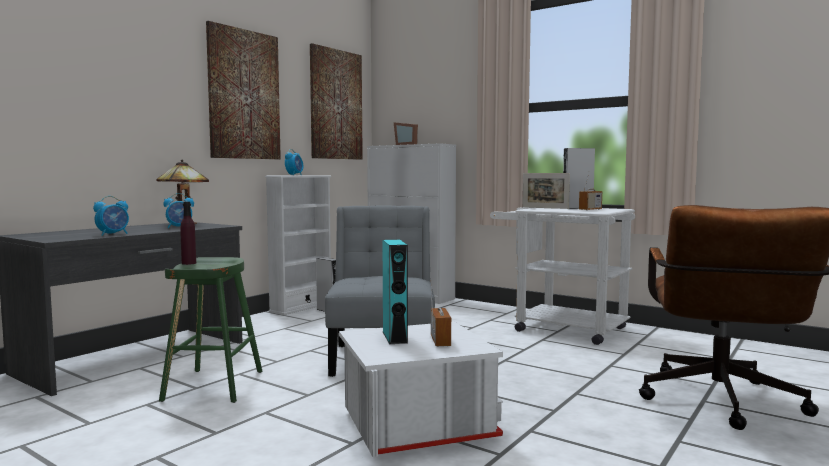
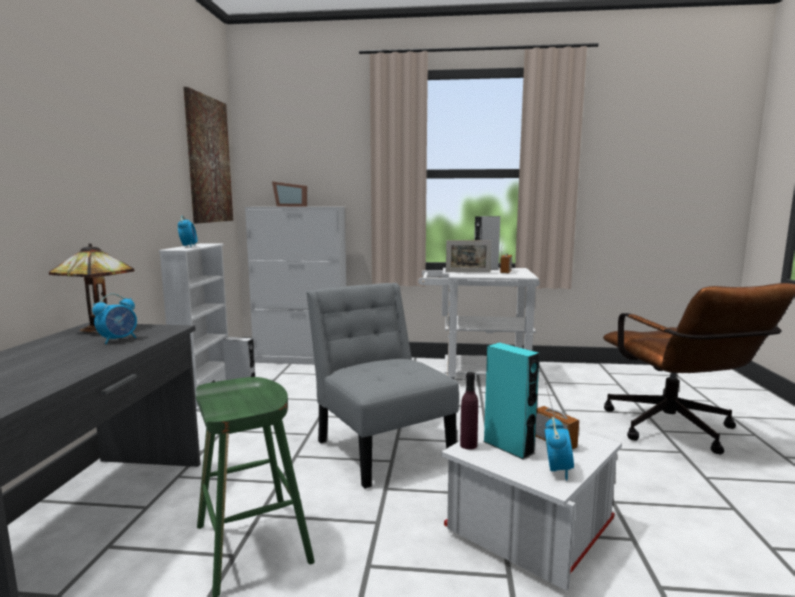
camera: 30 degrees left, 5 degrees up
(113, 234) = (60, 374): alarm clock -> alarm clock (557, 470)
(189, 263) = (214, 401): purple bottle -> purple bottle (468, 445)
(244, 95) = (129, 149): picture -> none

